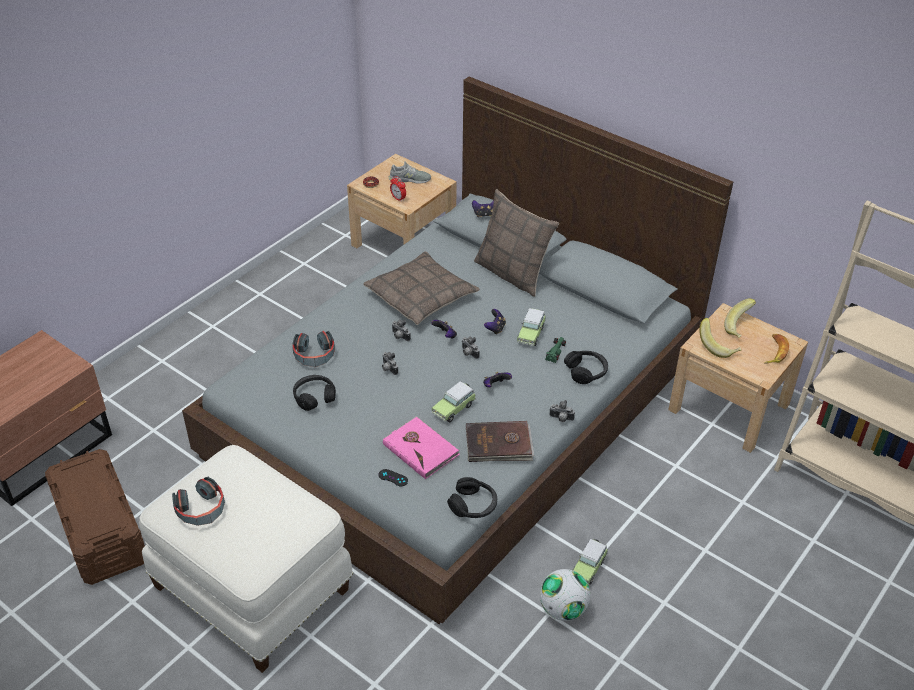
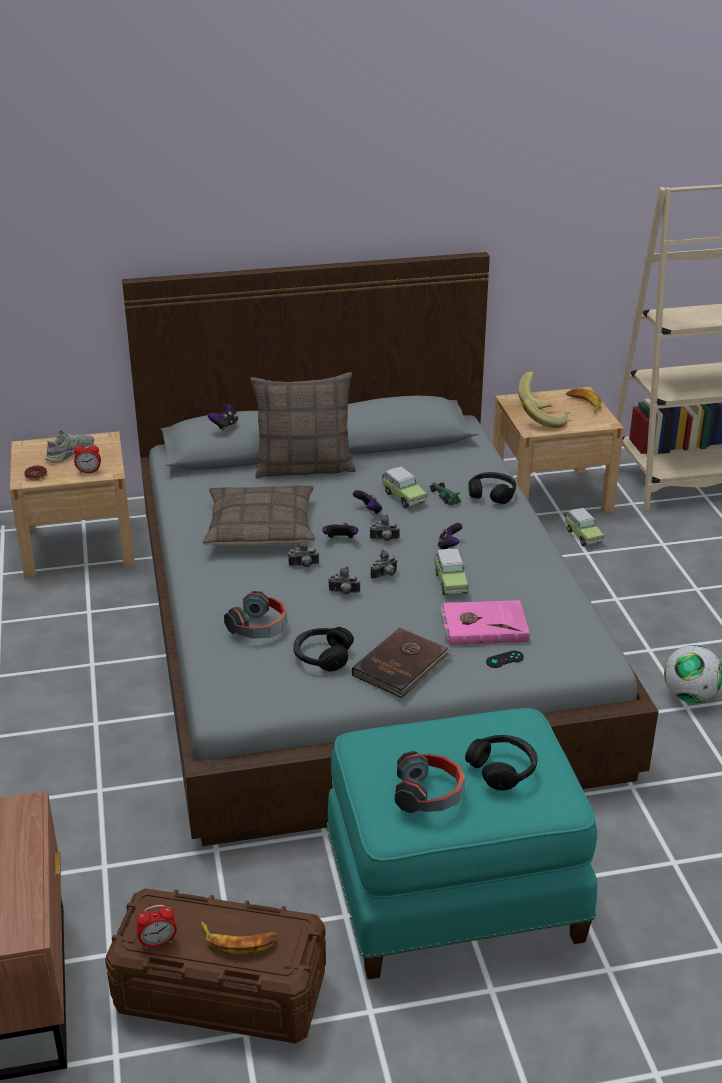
camera: 50 degrees left, 10 degrees down
(68, 479) = (158, 942): none -> alarm clock
(91, 509) = (238, 941): none -> banana
(254, 586) = (454, 891): white ottoman -> turquoise ottoman
(473, 505) = (595, 630): black headphones -> black headphones (502, 769)
(499, 444) = (531, 580): brown book -> brown book (402, 666)
(561, 419) = (537, 534): camera -> camera (385, 575)
(589, 567) = (655, 657): toy car -> toy car (582, 535)

